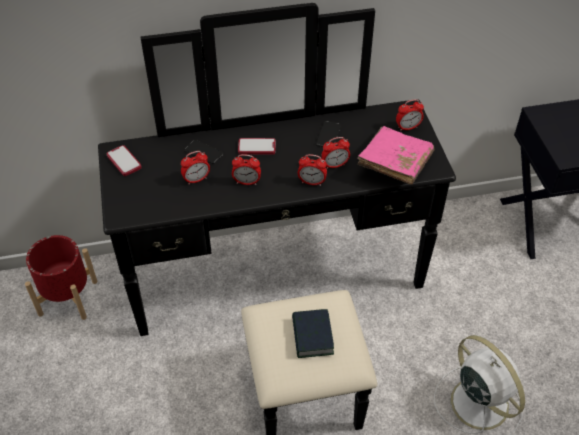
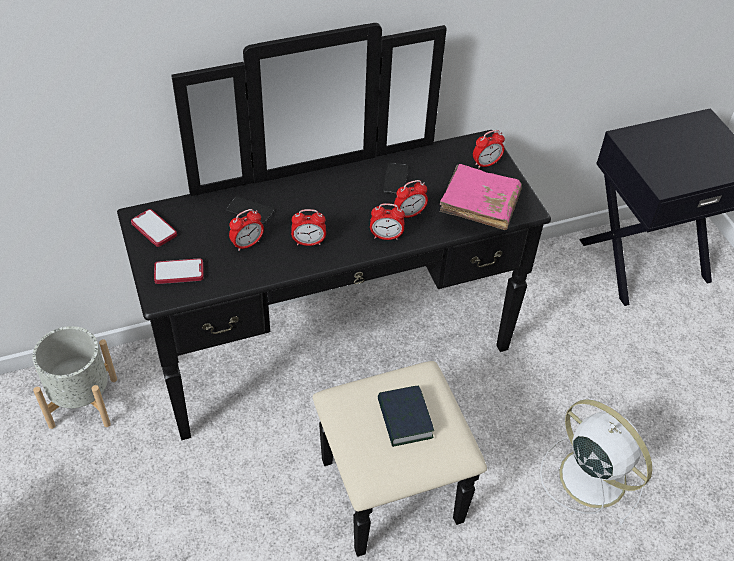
camera: 10 degrees left, 0 degrees up
(67, 297) = (83, 402): red planter -> grey planter
(257, 147) = (313, 200): phone -> phone (179, 272)

